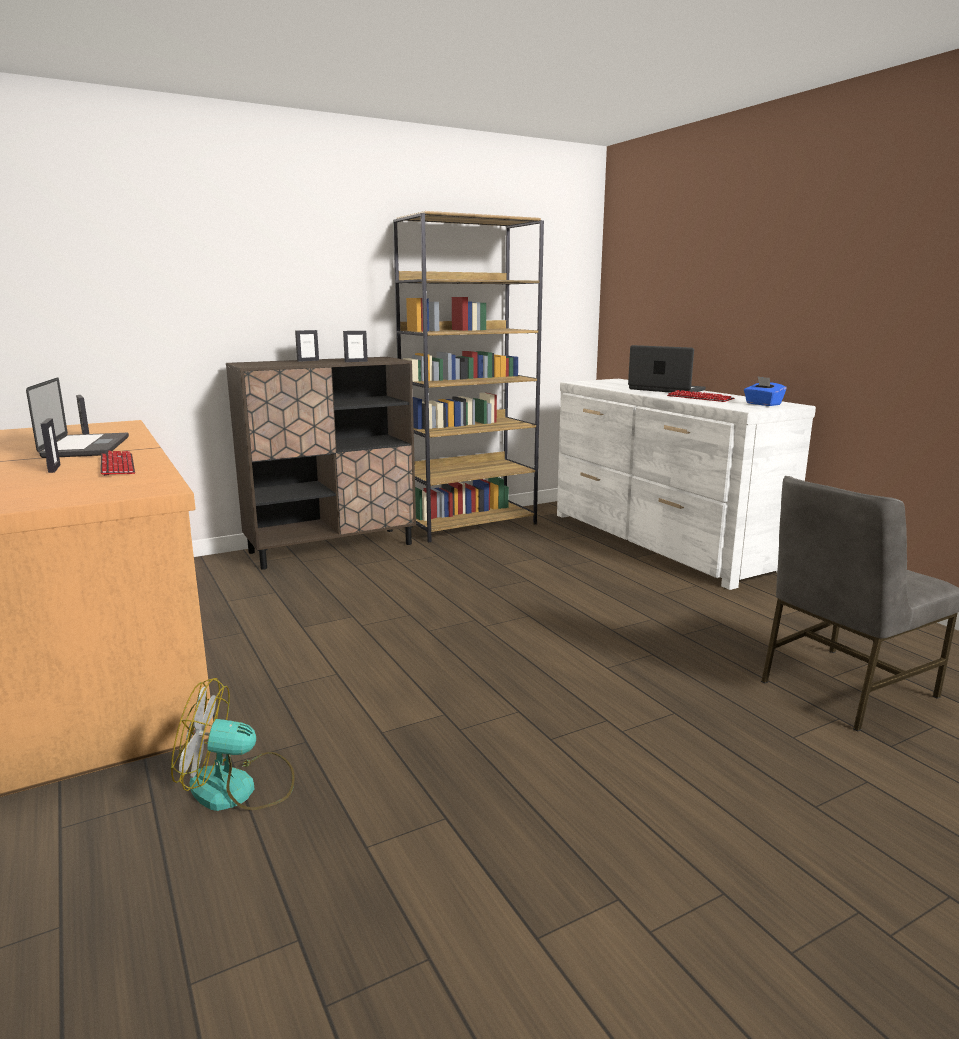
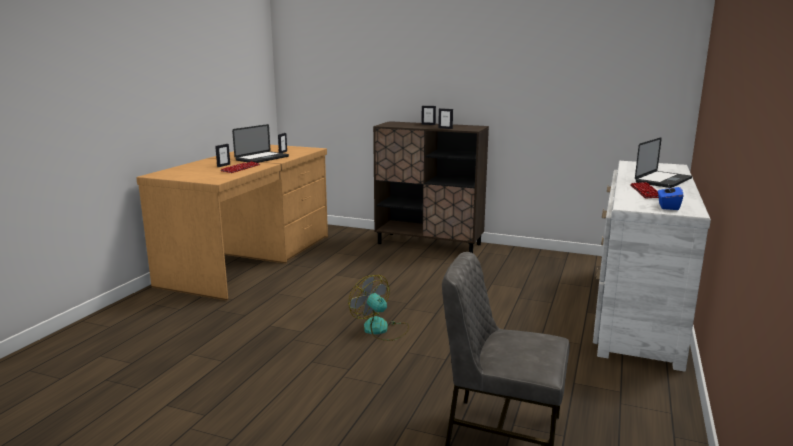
camera: 50 degrees right, 0 degrees up
(238, 788) = (201, 318): fan -> fan (381, 329)
(470, 524) = (533, 255): brown bookcase -> none
(666, 390) = (663, 180): laptop -> laptop turned 45 degrees clockwise

